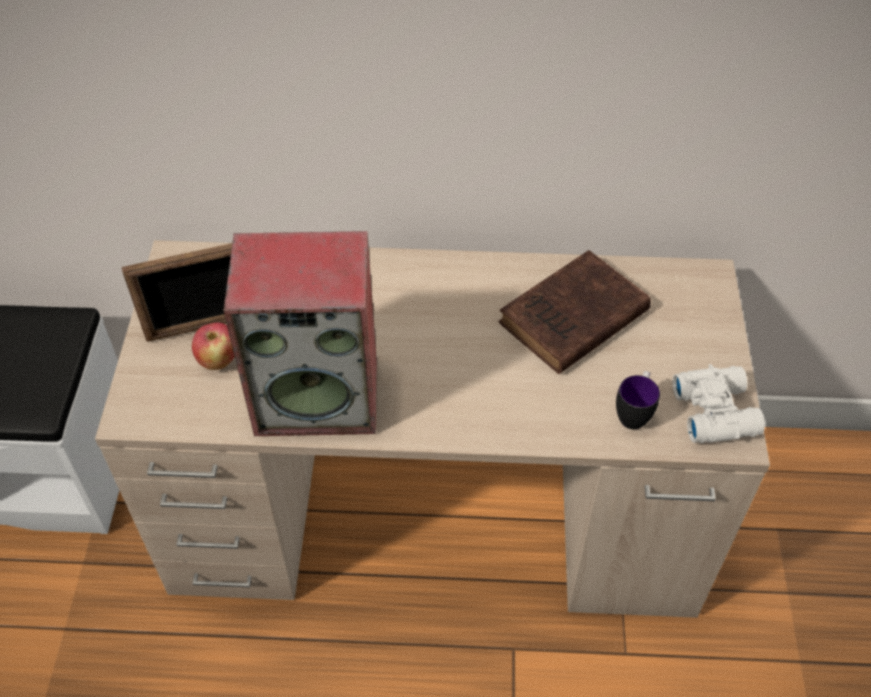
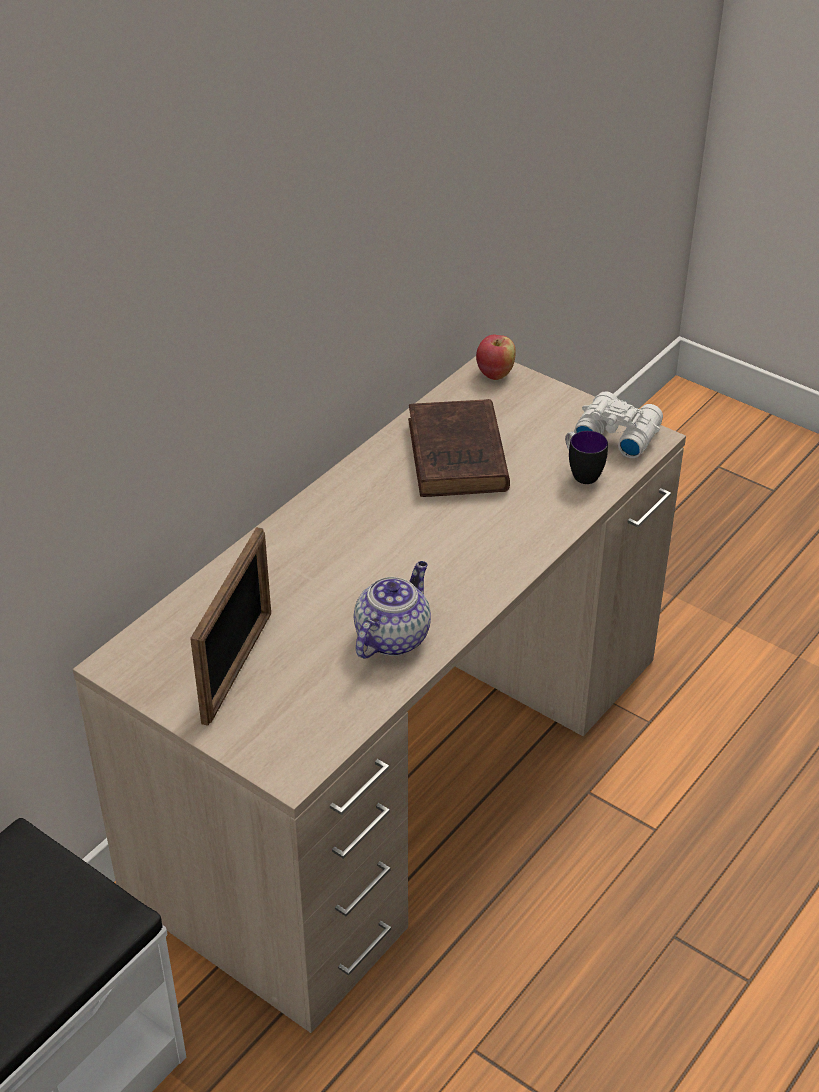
camera: 55 degrees left, 10 degrees down
(218, 360) = (284, 685): apple -> apple (494, 373)
(319, 395) = (392, 636): speaker -> teapot

